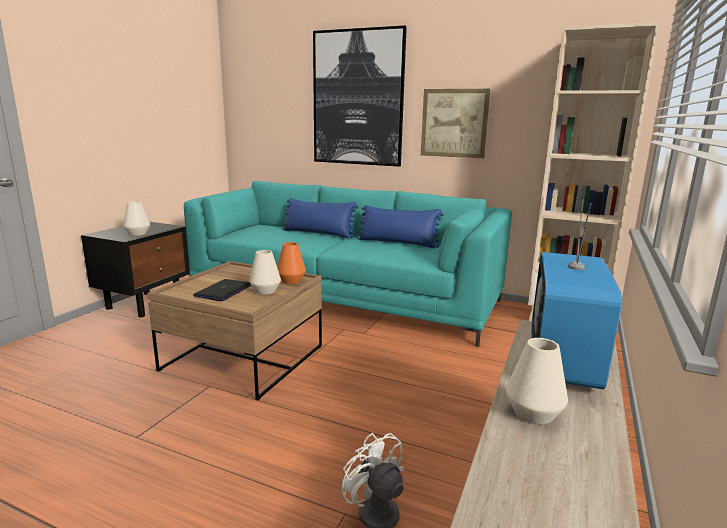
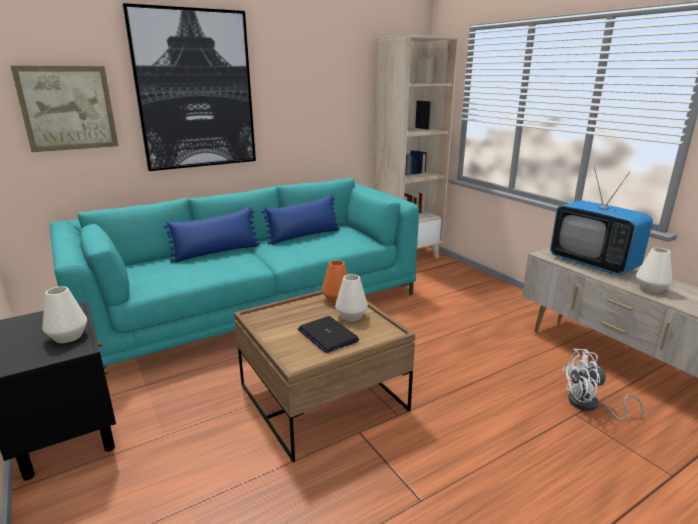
camera: 55 degrees left, 5 degrees up
(454, 123) = (300, 112): picture -> picture (68, 108)

